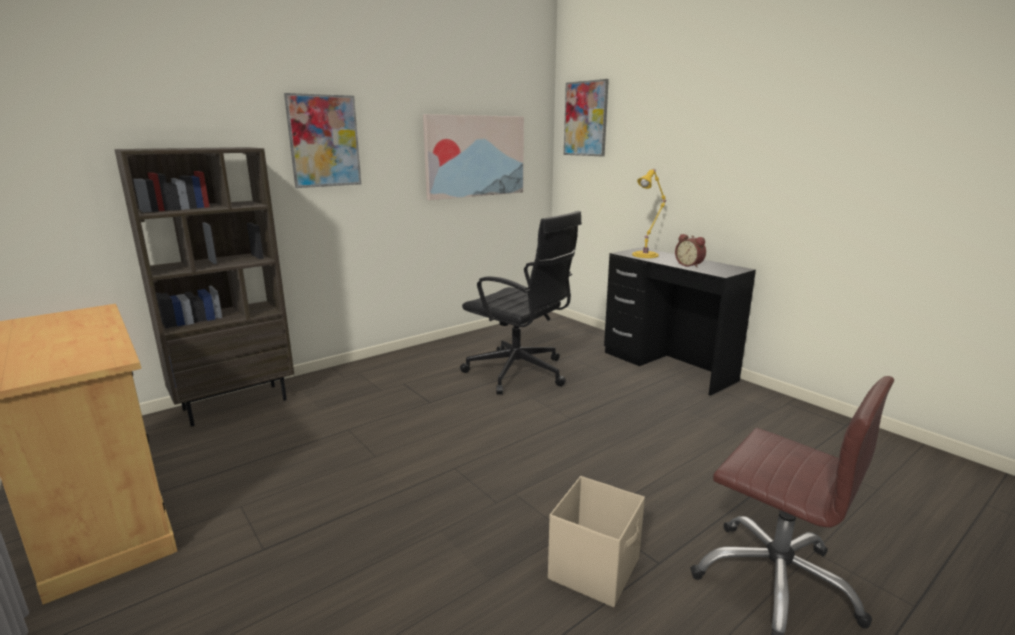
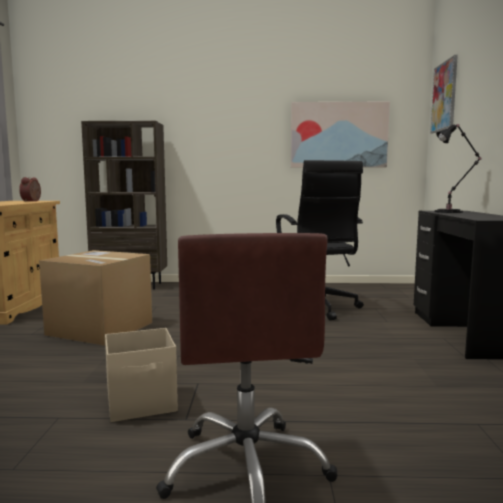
camera: 40 degrees right, 10 degrees down
(324, 141) = (213, 122): picture -> none
(347, 495) = (100, 328): none -> cardboard box
(646, 255) = (451, 212): yellow table lamp -> black table lamp
(690, 265) = (470, 216): alarm clock -> alarm clock (32, 201)

